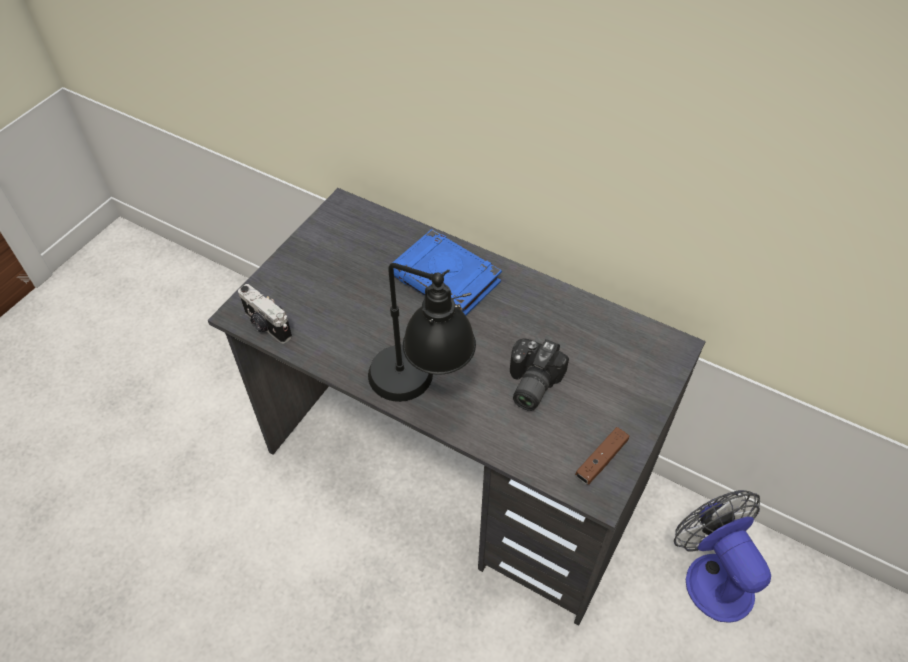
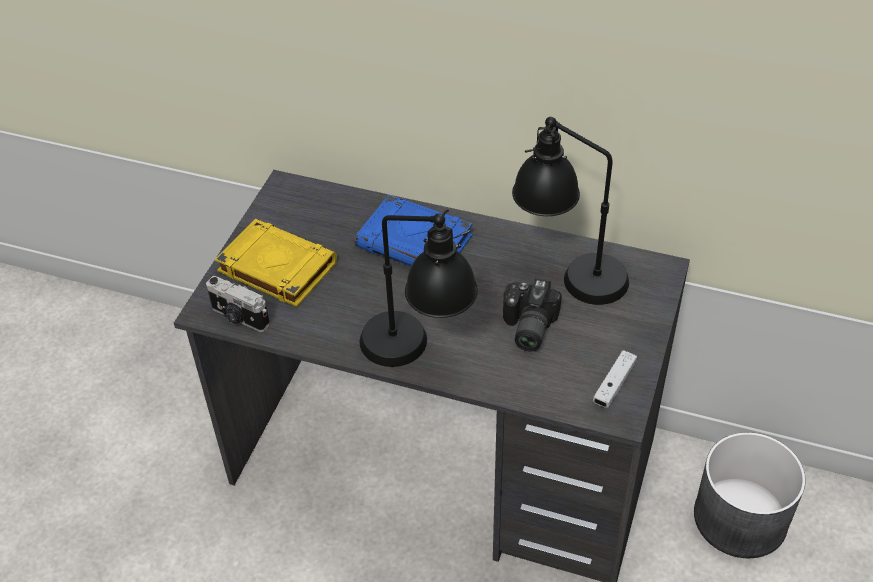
camera: 10 degrees left, 5 degrees down
(313, 282) = (276, 267): none -> yellow book
(582, 337) = (567, 275): none -> black table lamp
(601, 460) = (614, 384): brown game controller -> white game controller
(712, 575) = (740, 518): fan -> grey planter

